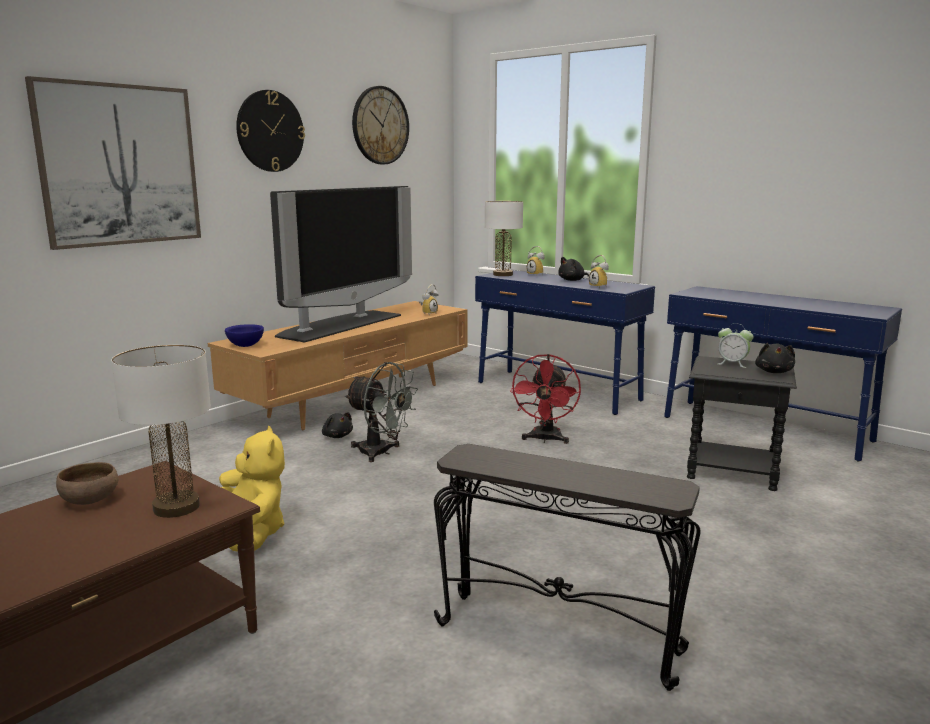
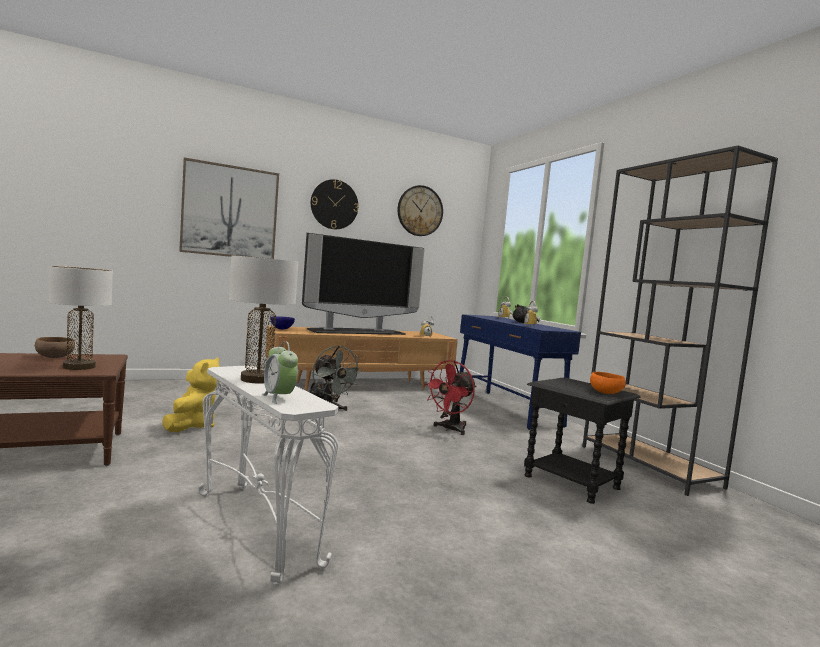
camera: 25 degrees right, 10 degrees down
(502, 274) = (481, 316): table lamp -> table lamp (257, 379)
(556, 639) = (256, 528): black side table -> white side table
(732, 364) = (580, 384): alarm clock -> alarm clock (278, 398)
(764, 429) = (649, 466): blue console table -> bookcase
(774, 372) = (606, 393): black plush toy -> orange bowl

